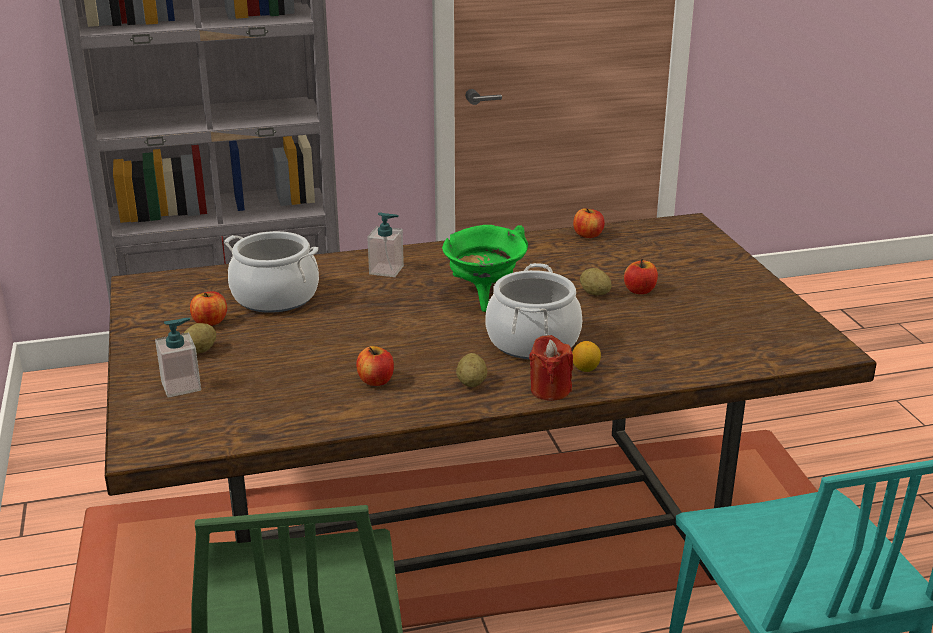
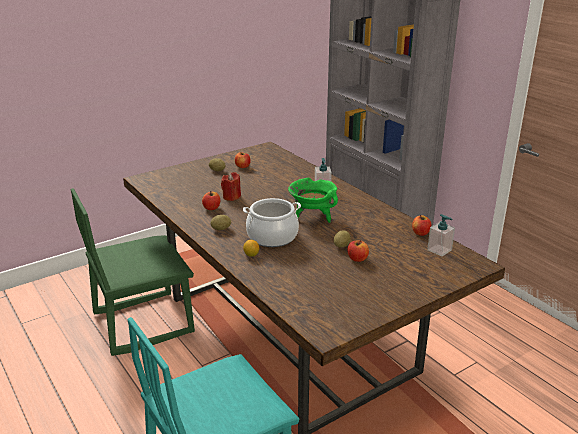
camera: 70 degrees right, 0 degrees up
(181, 386) = (188, 174): soap dispenser -> soap dispenser (439, 250)
(275, 297) = (274, 173): cooking pot -> none
(550, 390) = (224, 248): red candle -> red candle (231, 197)

